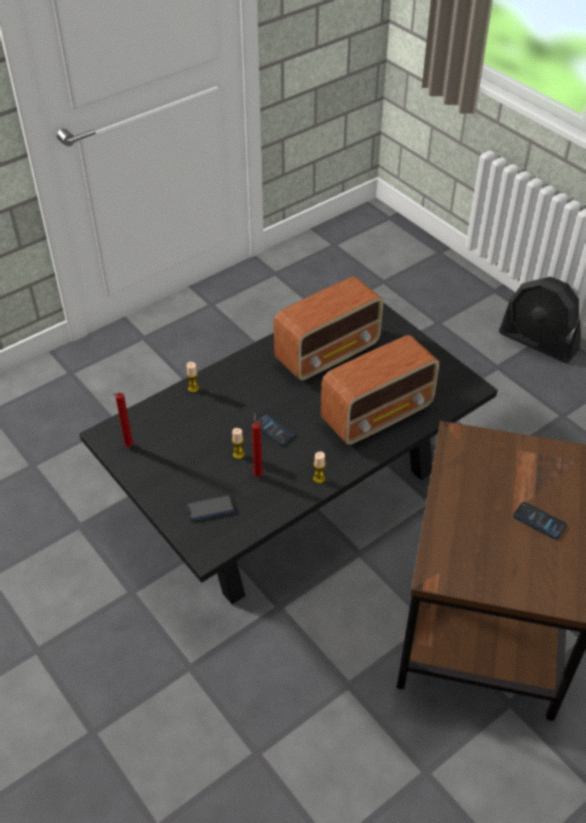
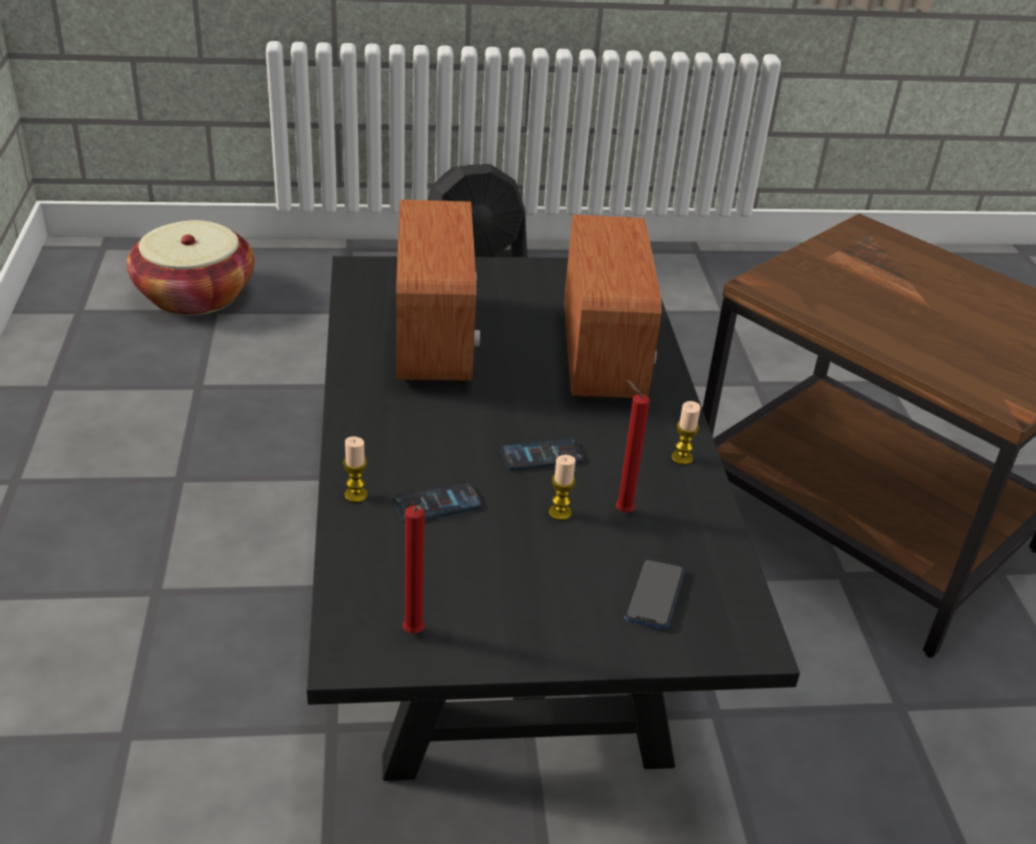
camera: 60 degrees left, 10 degrees down
(388, 268) = (195, 295): none -> basket
(539, 521) = (955, 296): phone -> phone (437, 504)

